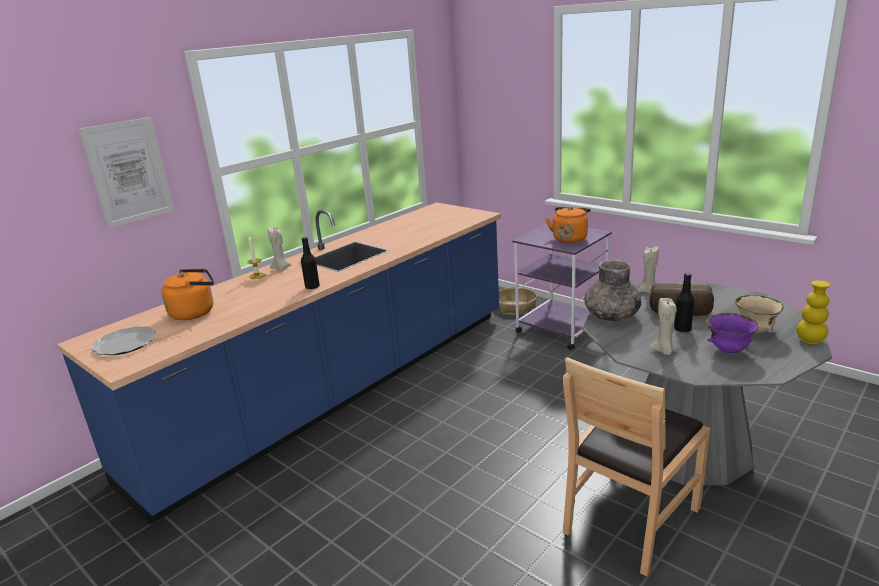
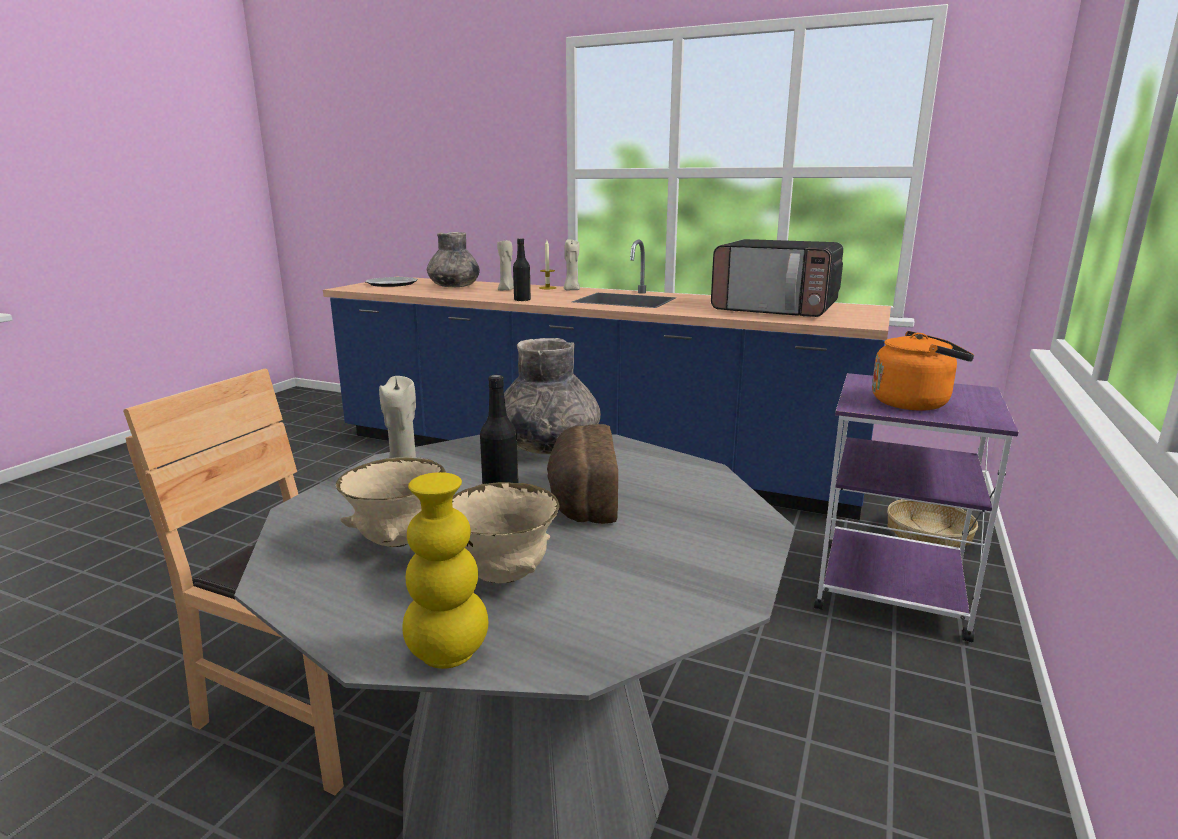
camera: 70 degrees right, 5 degrees down
(129, 172) = (494, 154): picture -> none
(195, 312) = (454, 287): orange kettle -> grey vase
(426, 224) = (776, 309): none -> microwave
(647, 291) = (684, 470): beige candle -> beige candle (507, 290)
(728, 350) = (399, 541): purple bowl -> beige bowl

